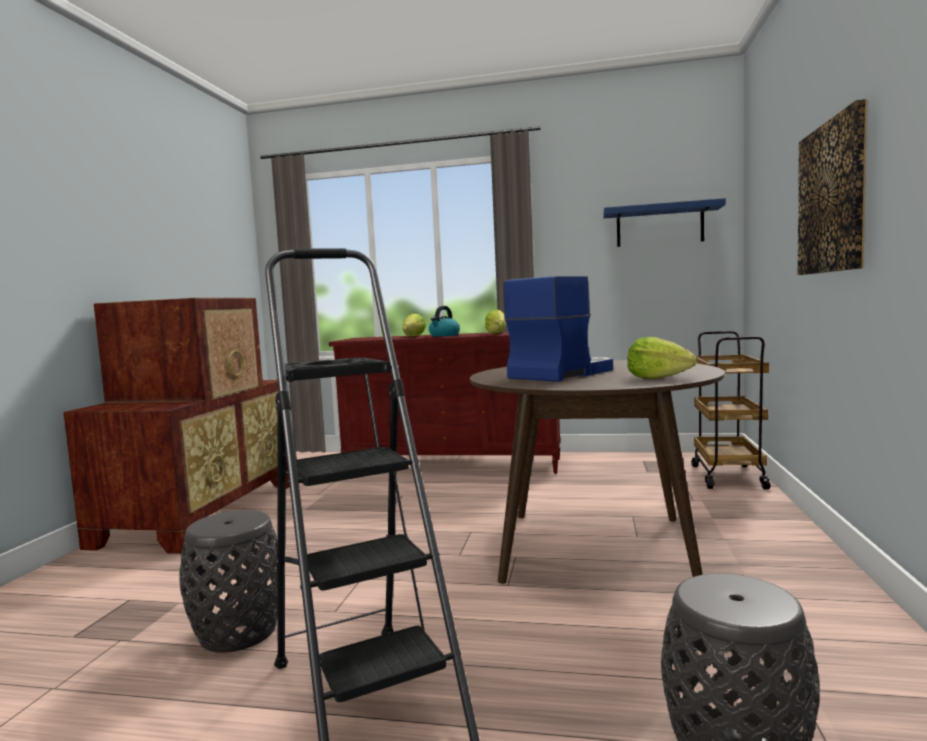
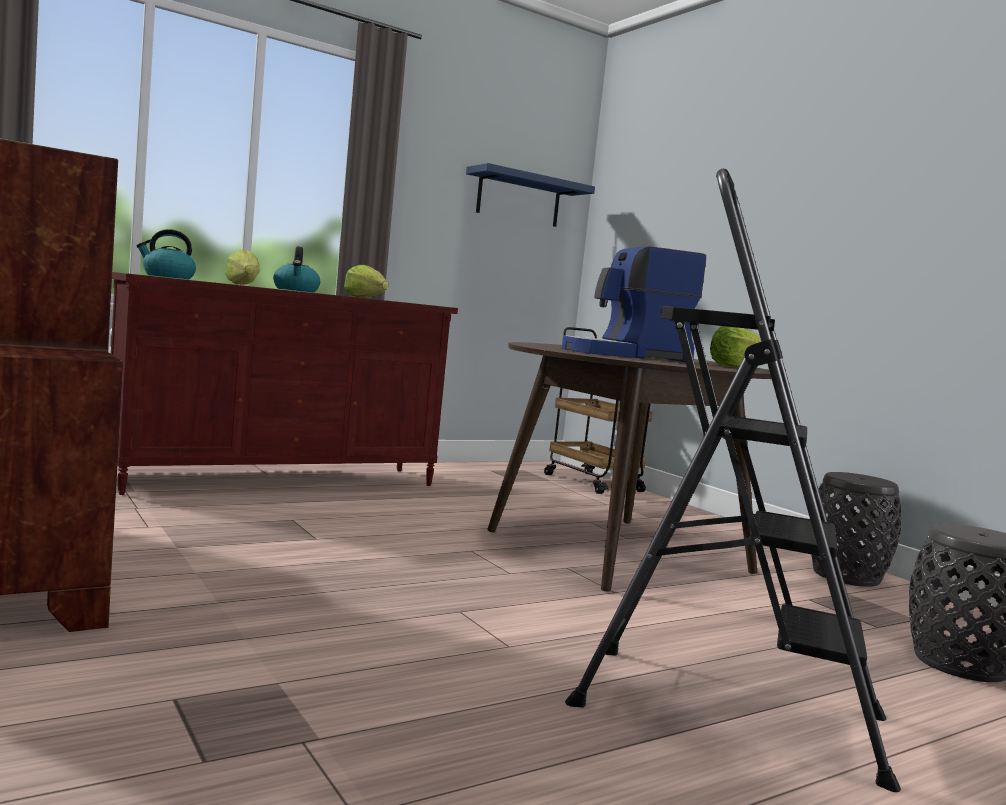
camera: 45 degrees left, 0 degrees up
(238, 632) = (451, 691): grey stool -> grey stool (846, 576)
(367, 338) = (167, 277): none -> kettle
(561, 374) = (626, 355): coffee machine -> coffee machine turned 105 degrees counterclockwise
(832, 198) = (788, 220): picture -> none

